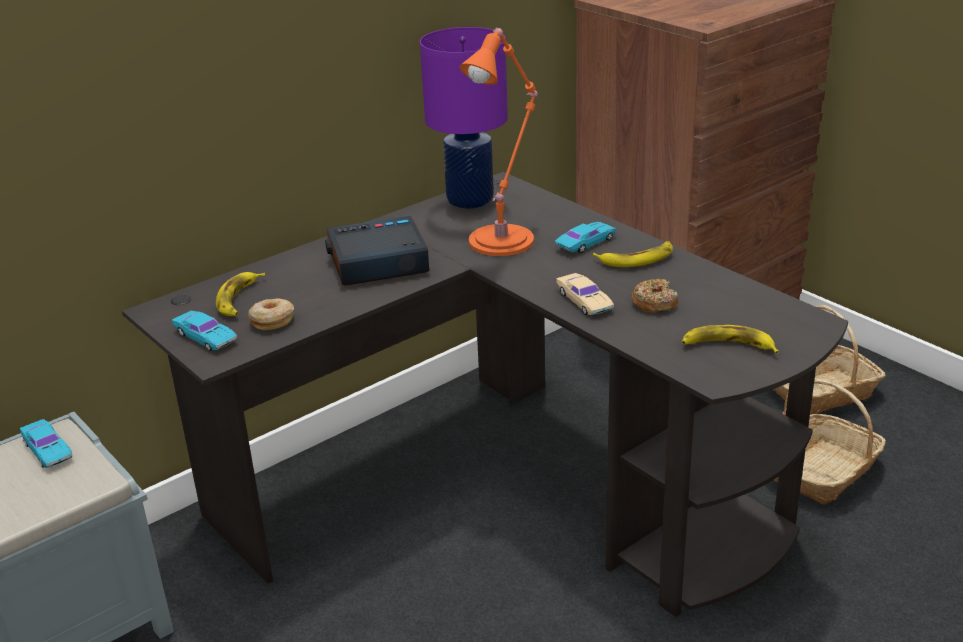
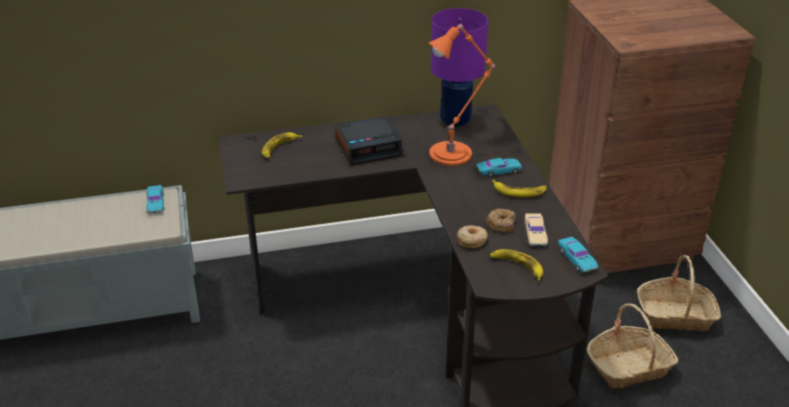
camera: 25 degrees right, 5 degrees up
(205, 336) = (246, 166): turquoise toy car -> turquoise toy car (577, 258)
(272, 320) = (285, 167): donut -> donut (471, 240)
(377, 263) = (369, 147): alarm clock -> alarm clock turned 150 degrees clockwise
(584, 300) = (462, 209): beige toy car -> beige toy car (535, 233)

